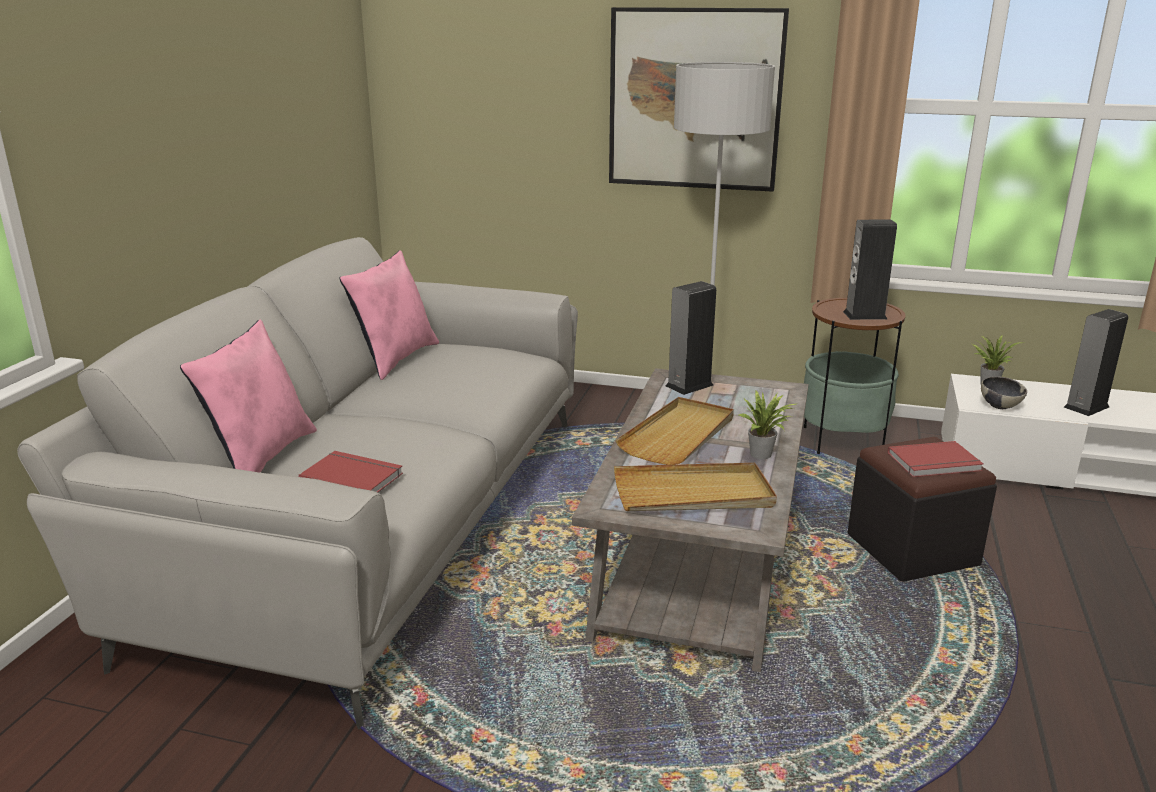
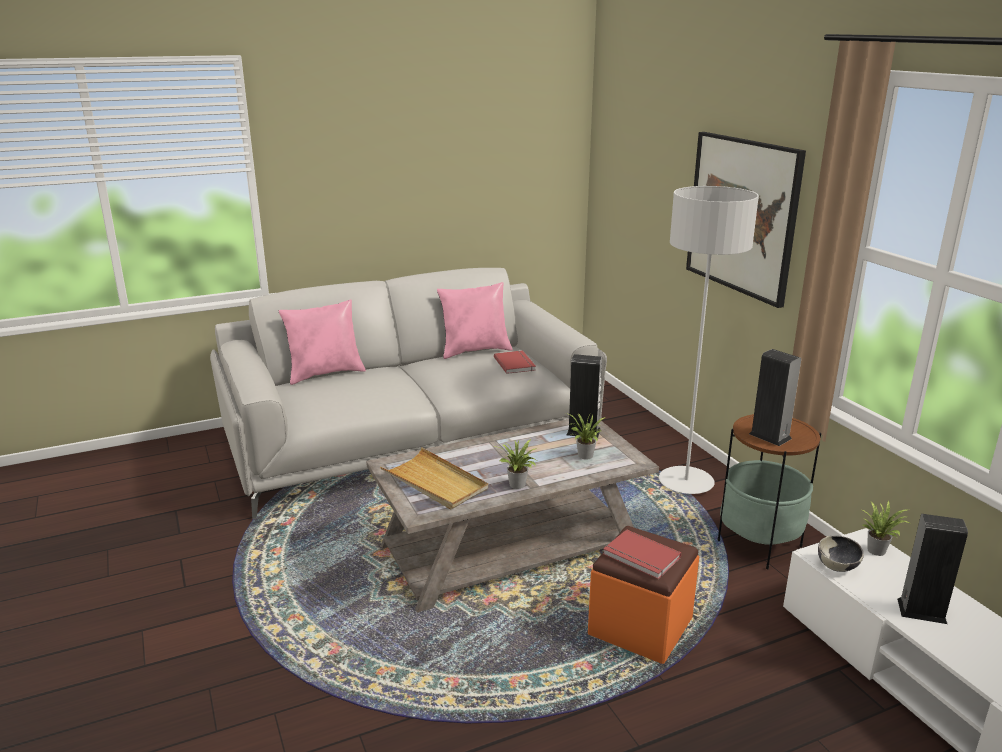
camera: 50 degrees right, 0 degrees up
(353, 477) = (328, 397): red book -> red book (515, 363)
(679, 435) = (505, 453): beige tray -> none
(744, 404) = (584, 456): none -> potted plant
(912, 550) = (640, 626): black ottoman -> orange ottoman

